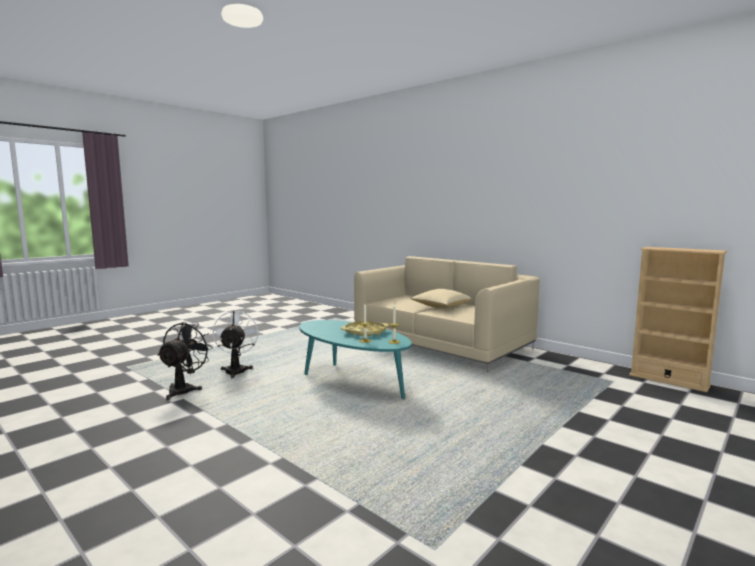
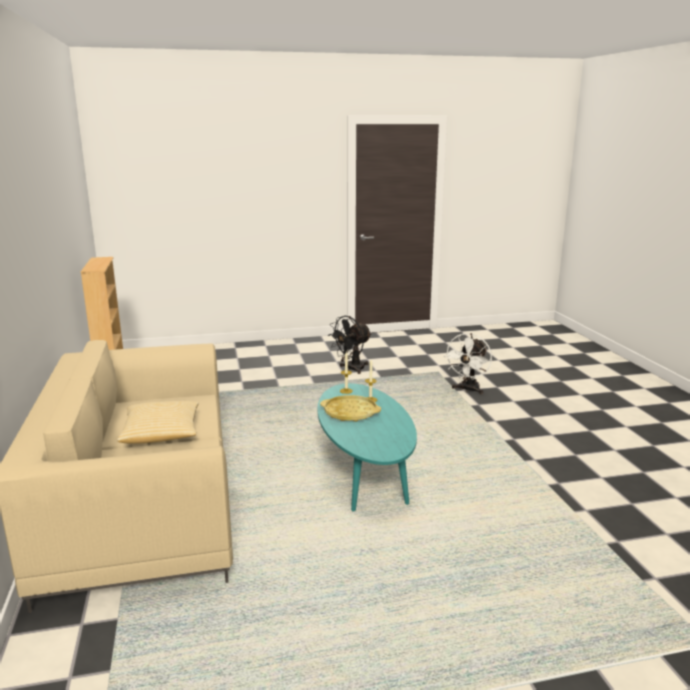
camera: 145 degrees left, 10 degrees up
(184, 389) = (574, 529): black fan -> black fan (351, 369)
(236, 370) = (498, 552): white fan -> white fan (467, 390)

